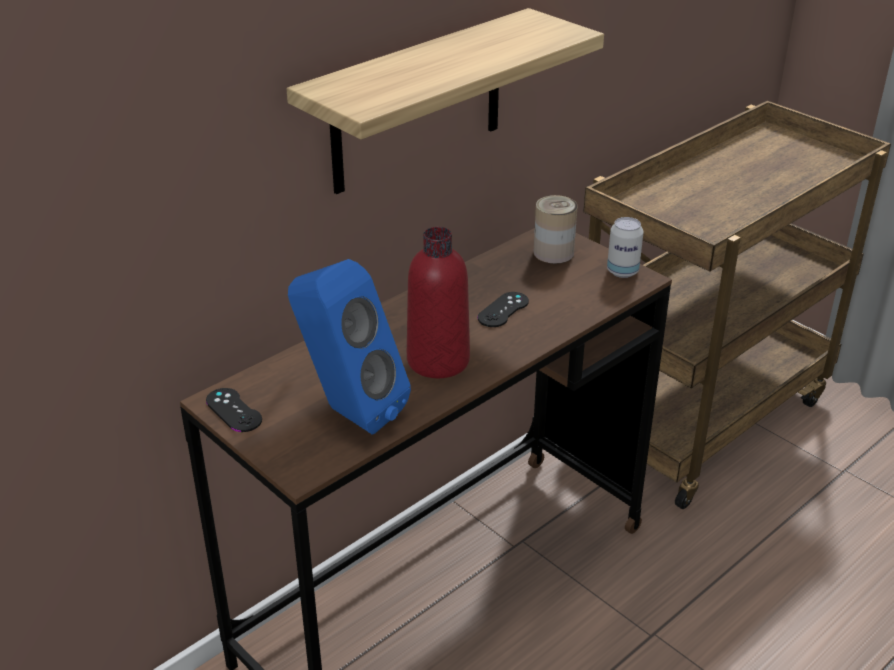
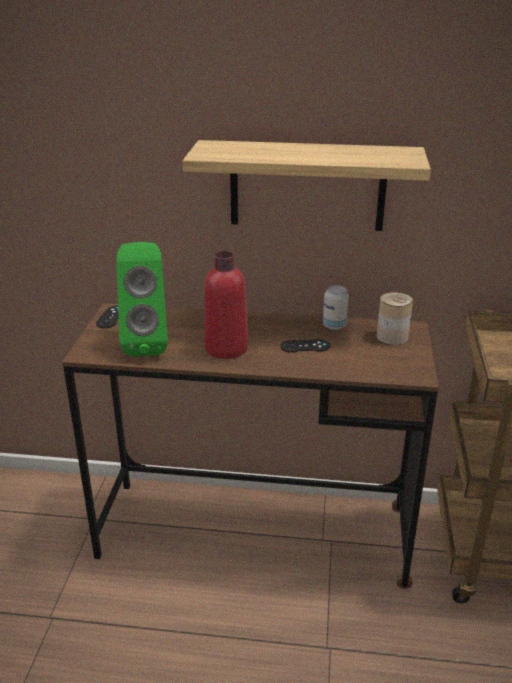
camera: 50 degrees right, 5 degrees down
(348, 412) = (147, 344): blue speaker -> green speaker
(622, 271) = (413, 366): can -> can (334, 326)

